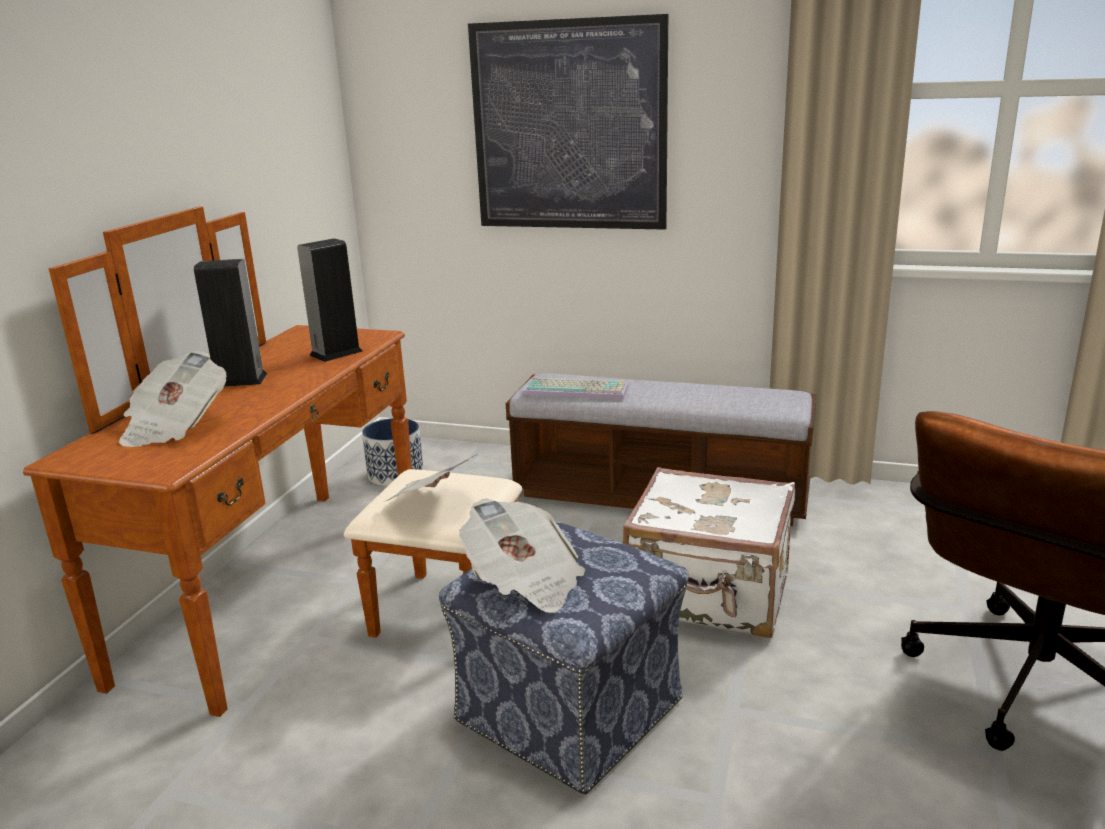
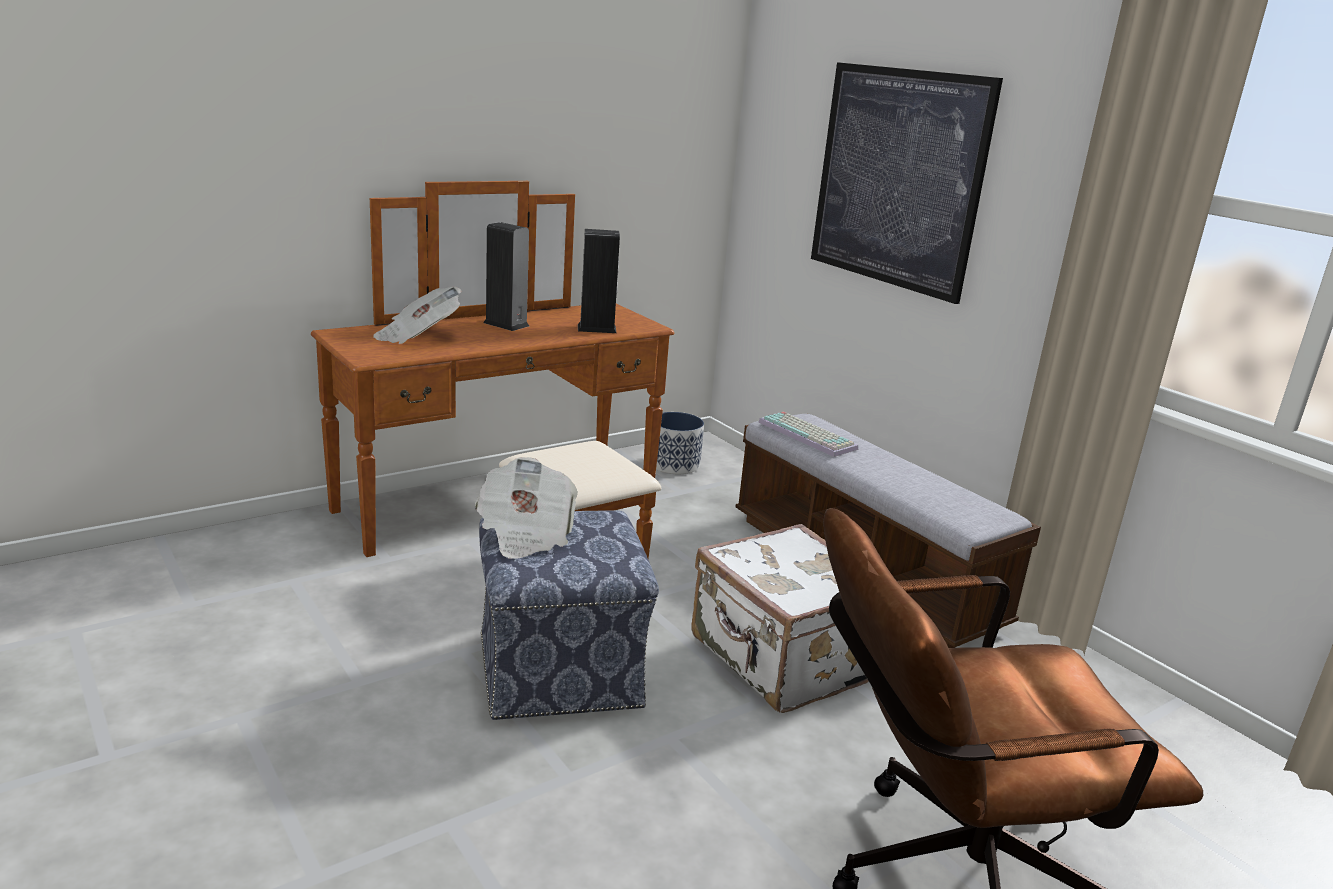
camera: 35 degrees right, 0 degrees up
(431, 503) = (566, 465): newspaper -> none

